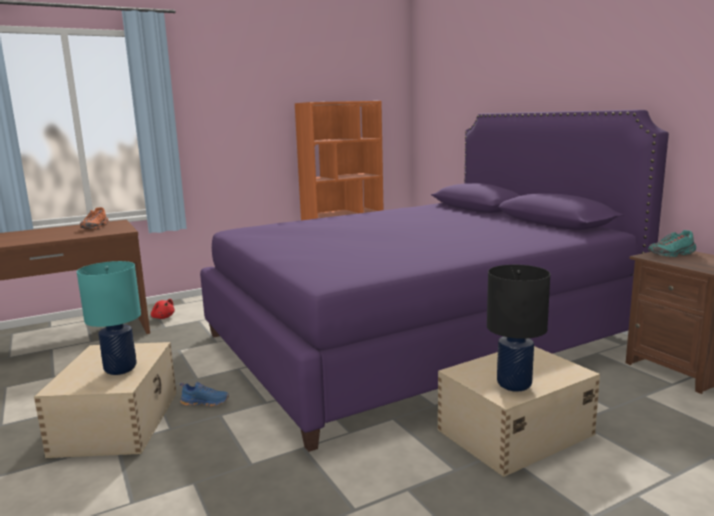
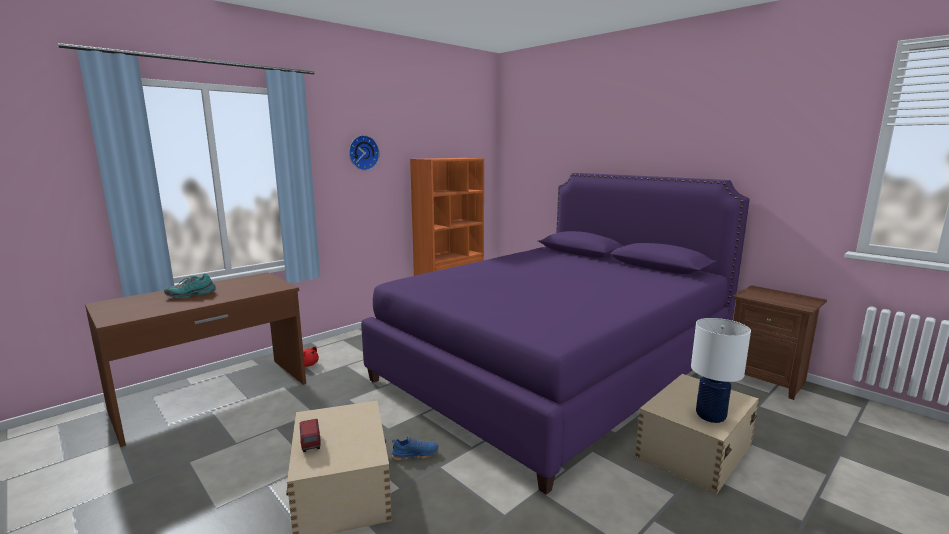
camera: 15 degrees left, 0 degrees up
(79, 370) = (310, 443): none -> toy truck
(95, 227) = (246, 283): orange shoe -> none
(121, 371) = (356, 439): turquoise table lamp -> none
(237, 96) = (362, 152): none -> wall clock
(514, 387) = (710, 418): black table lamp -> white table lamp
(671, 254) = (759, 293): turquoise shoe -> turquoise shoe (191, 295)

